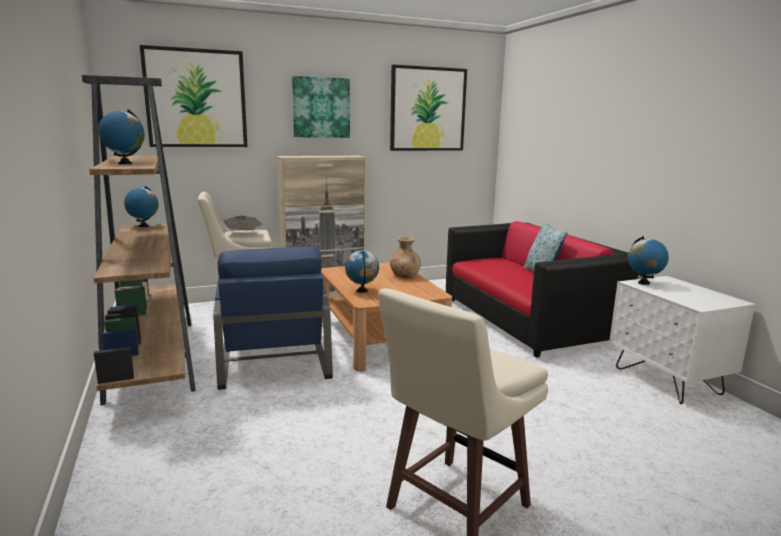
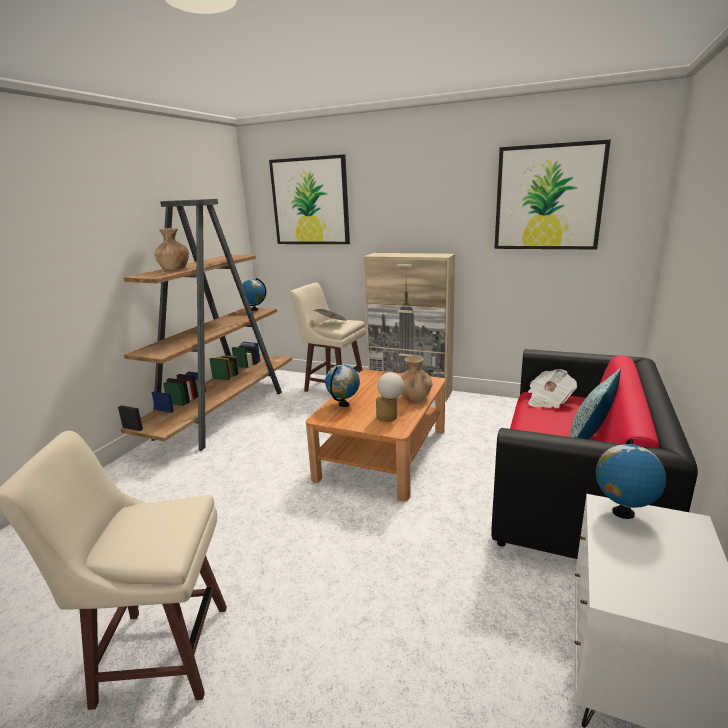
camera: 45 degrees right, 5 degrees up
(125, 163) = (174, 269): globe -> brown vase
(273, 357) = (281, 441): blue armchair -> none
(321, 107) = (418, 203): picture -> none
(414, 289) = (390, 416): none -> table lamp
(483, 262) = (548, 400): none -> newspaper

